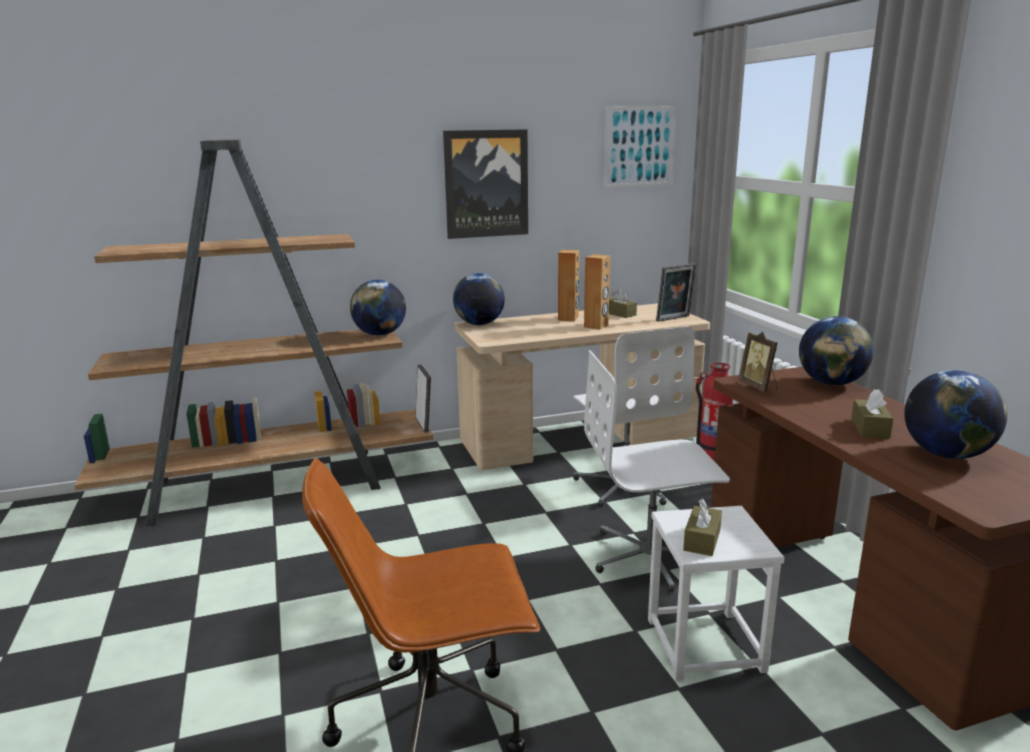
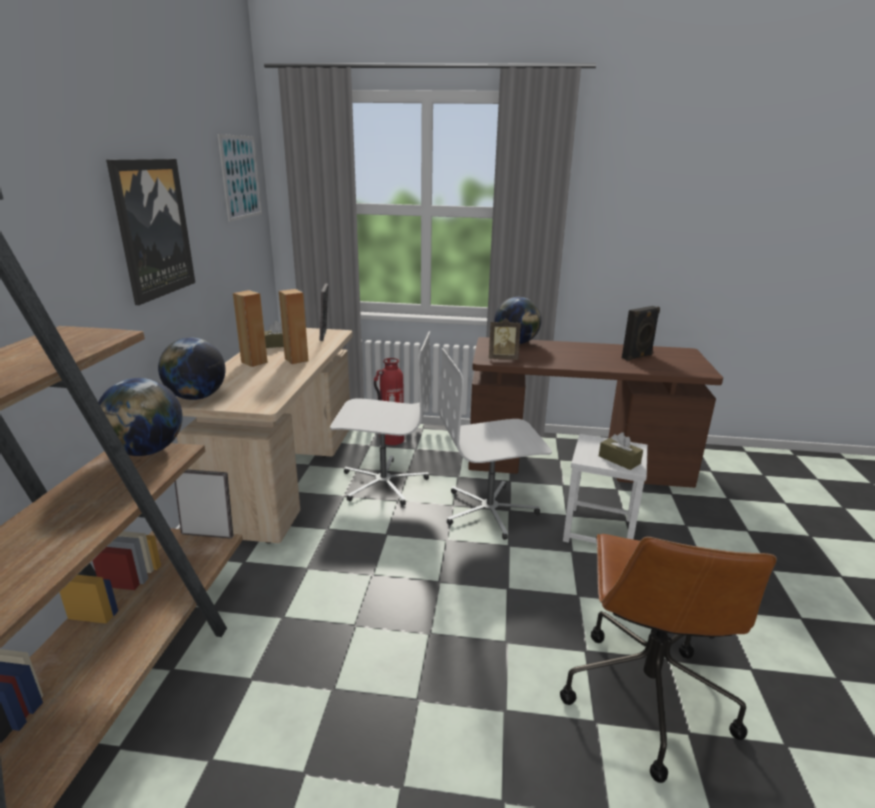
camera: 65 degrees left, 5 degrees up
(650, 557) = (490, 511): white office chair -> white office chair turned 60 degrees clockwise
(870, 428) = (592, 358): brown tissue box -> none
(946, 455) = (637, 357): globe -> black speaker

